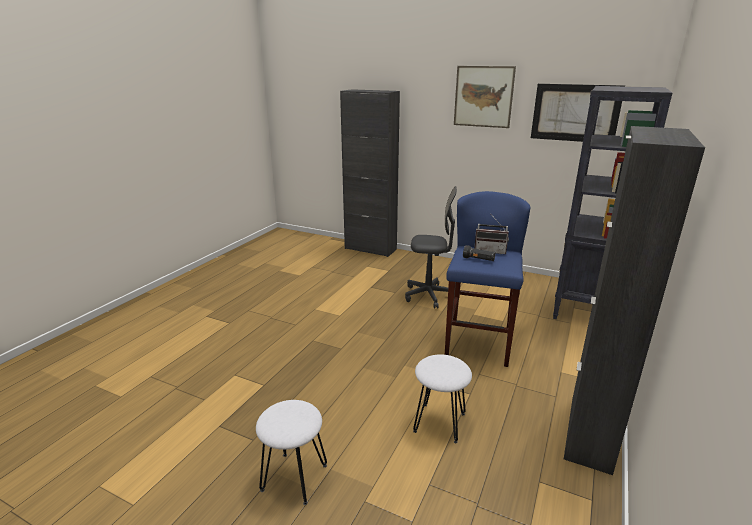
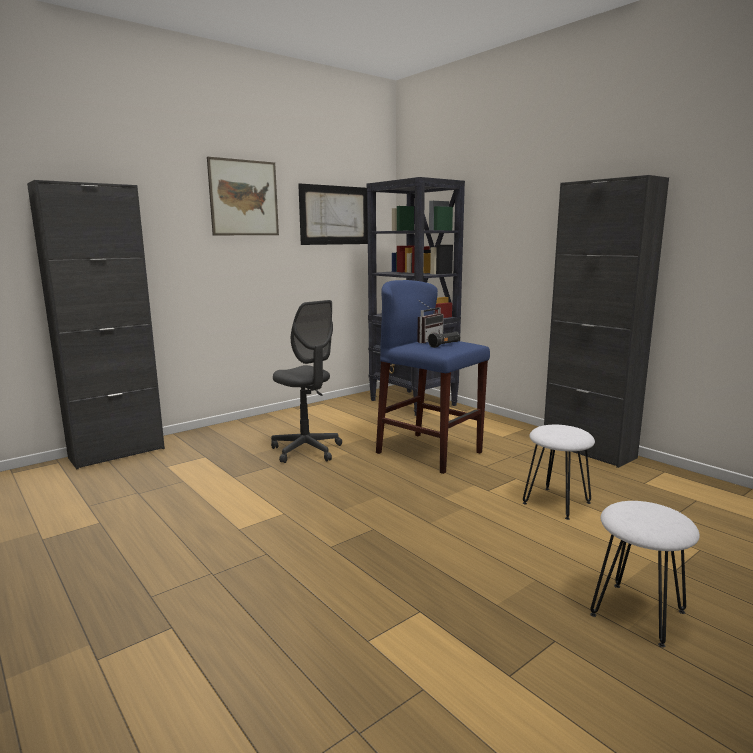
camera: 65 degrees left, 10 degrees down
(429, 295) = (306, 450): grey office chair -> grey office chair turned 105 degrees clockwise

